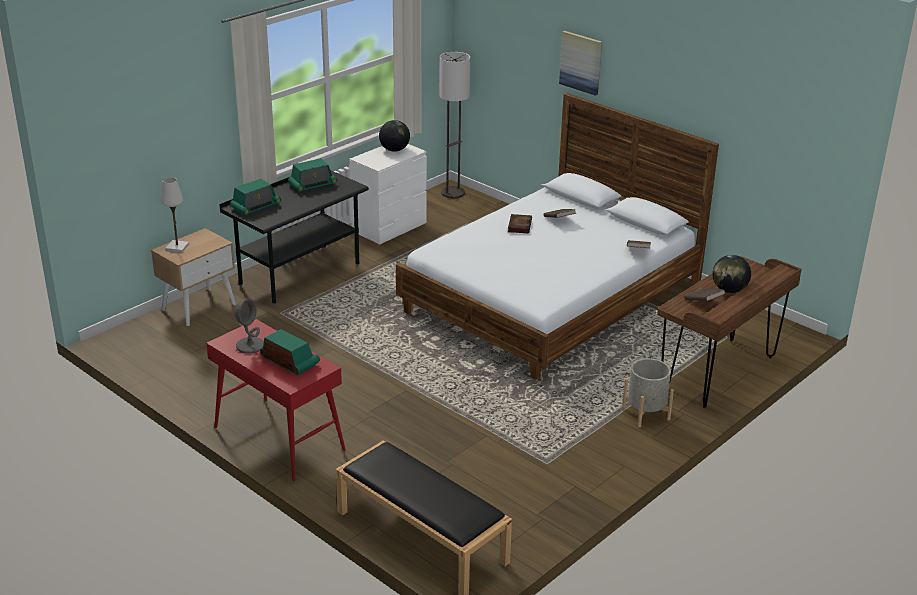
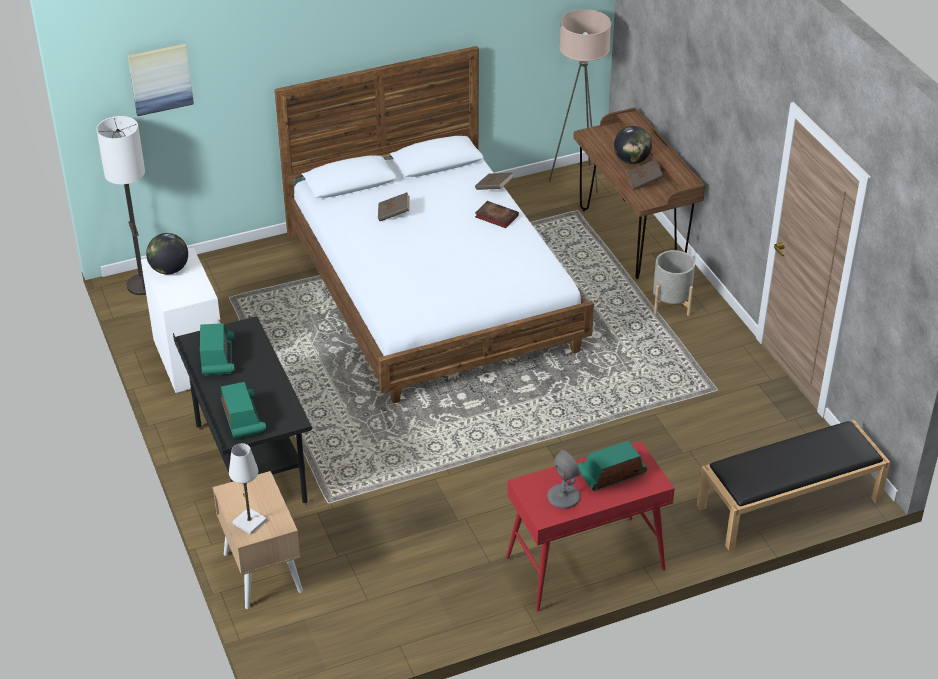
camera: 65 degrees left, 10 degrees up
(519, 225) = (388, 243): book -> book (495, 216)
(581, 62) = (285, 47): picture -> picture (160, 78)
(772, 328) = (578, 179): none -> beige floor lamp

